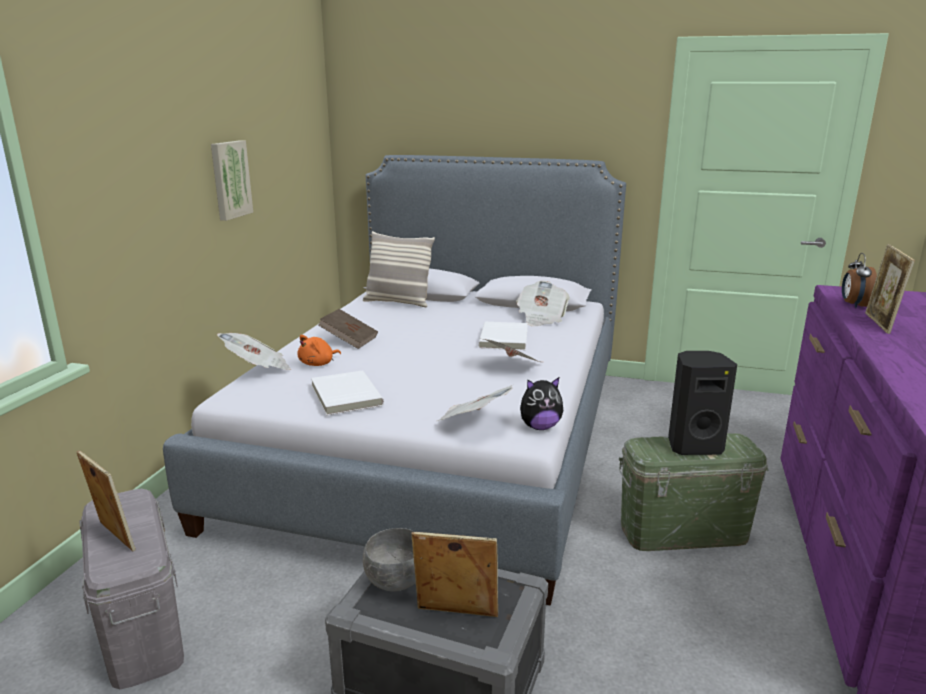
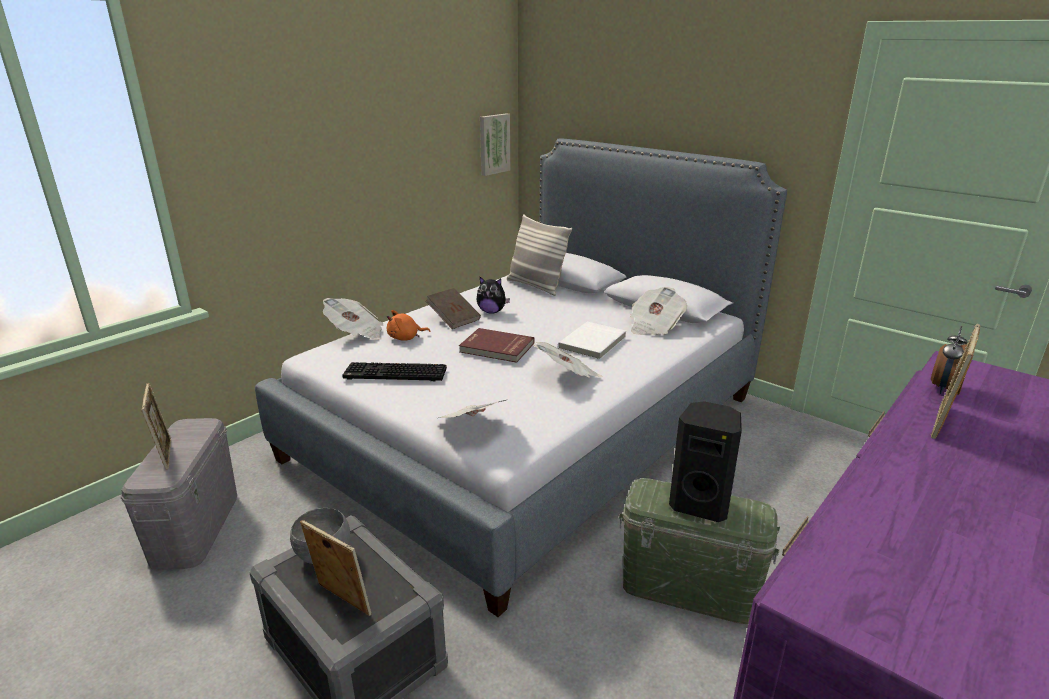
camera: 25 degrees right, 5 degrees up
(229, 179) = (381, 159): picture -> picture (493, 144)
(344, 395) = (394, 374): white book -> keyboard
(421, 357) = (496, 348): none -> red book
(540, 427) = (526, 446): plush toy -> plush toy (492, 312)

